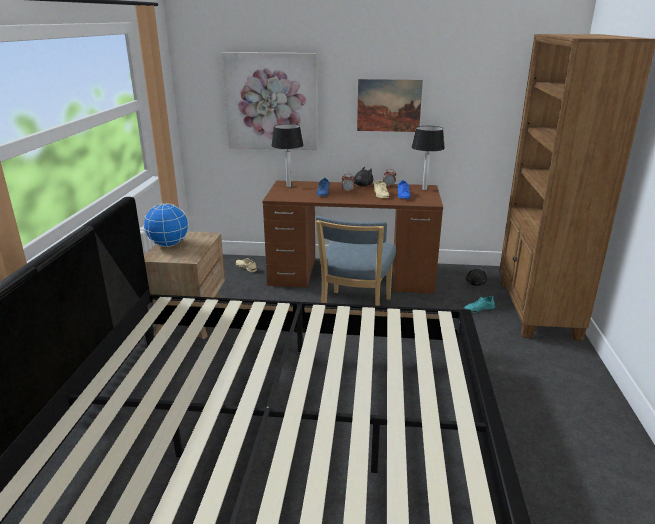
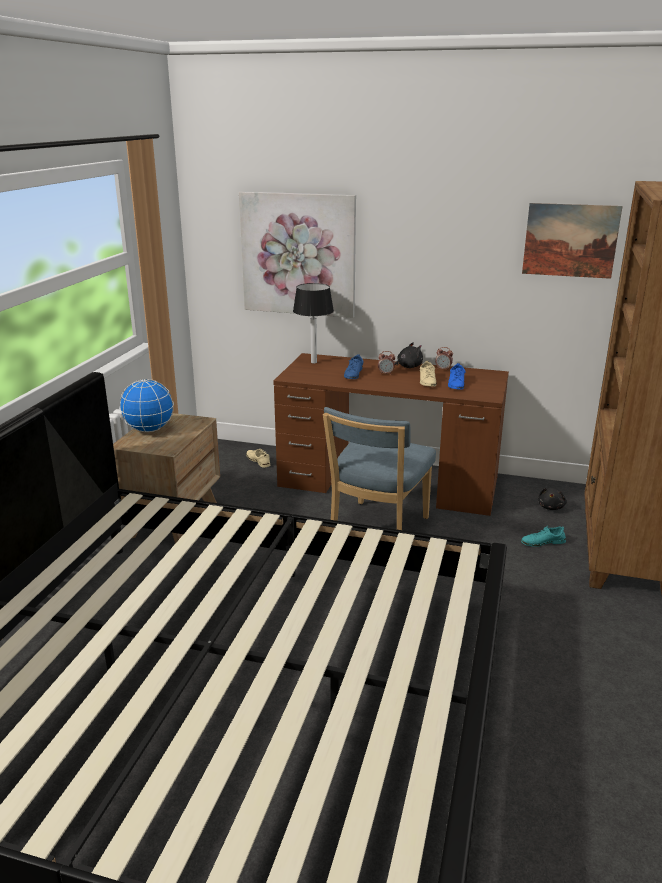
camera: 10 degrees right, 0 degrees up
(389, 105) = (447, 265): picture -> picture (570, 240)
(424, 189) = (489, 376): table lamp -> none

